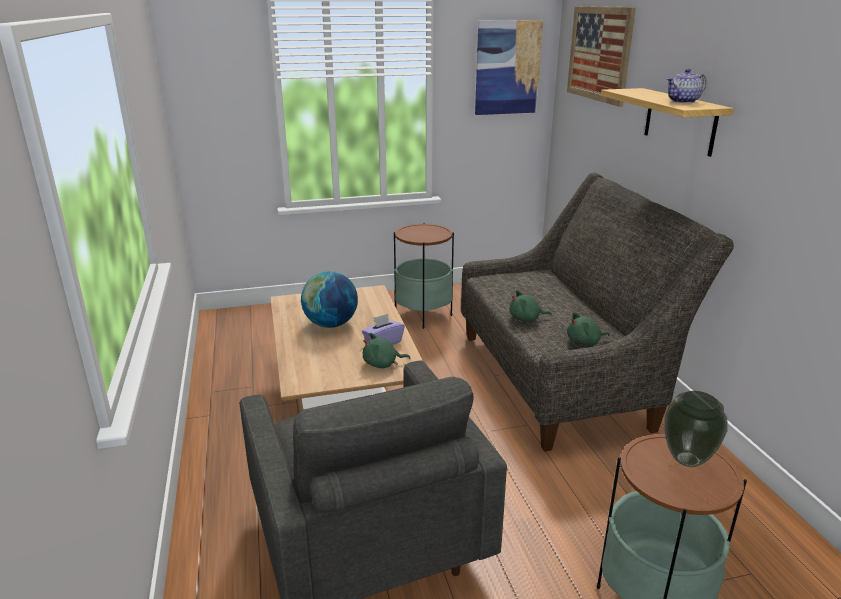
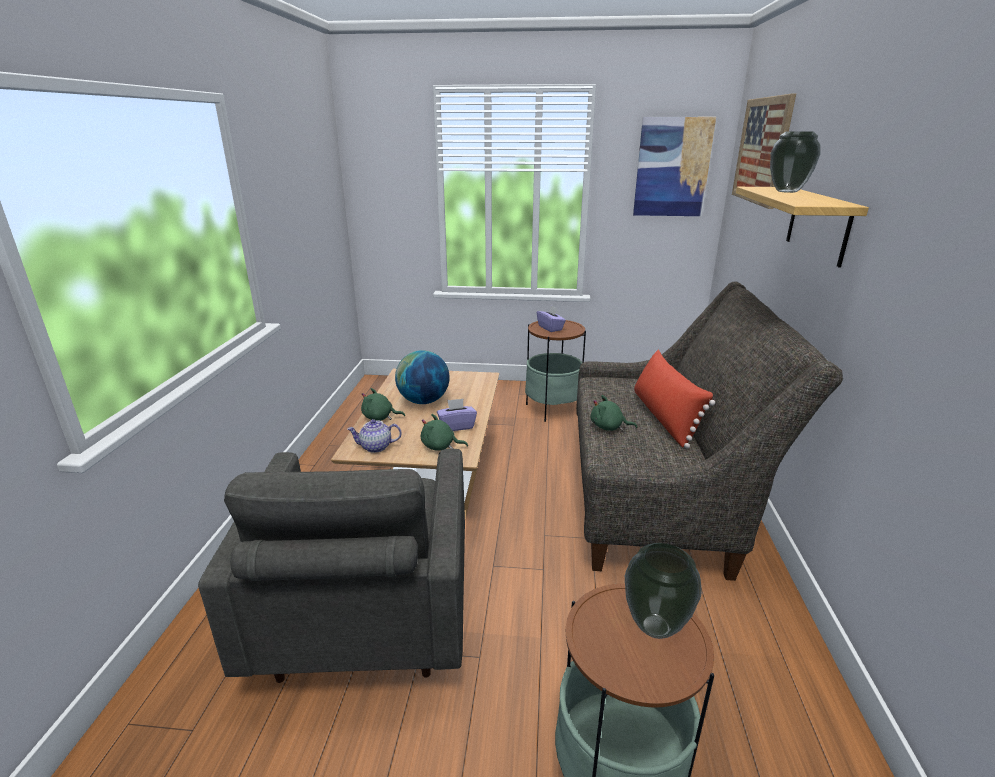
camera: 20 degrees right, 0 degrees up
(418, 233) = (550, 328): none -> purple tissue box
(566, 303) = (664, 418): none -> red pillow
(585, 342) = (656, 462): green plush toy -> green plush toy (380, 417)
(650, 94) = (786, 191): none -> vase
(683, 101) = (812, 199): teapot -> teapot (375, 447)

